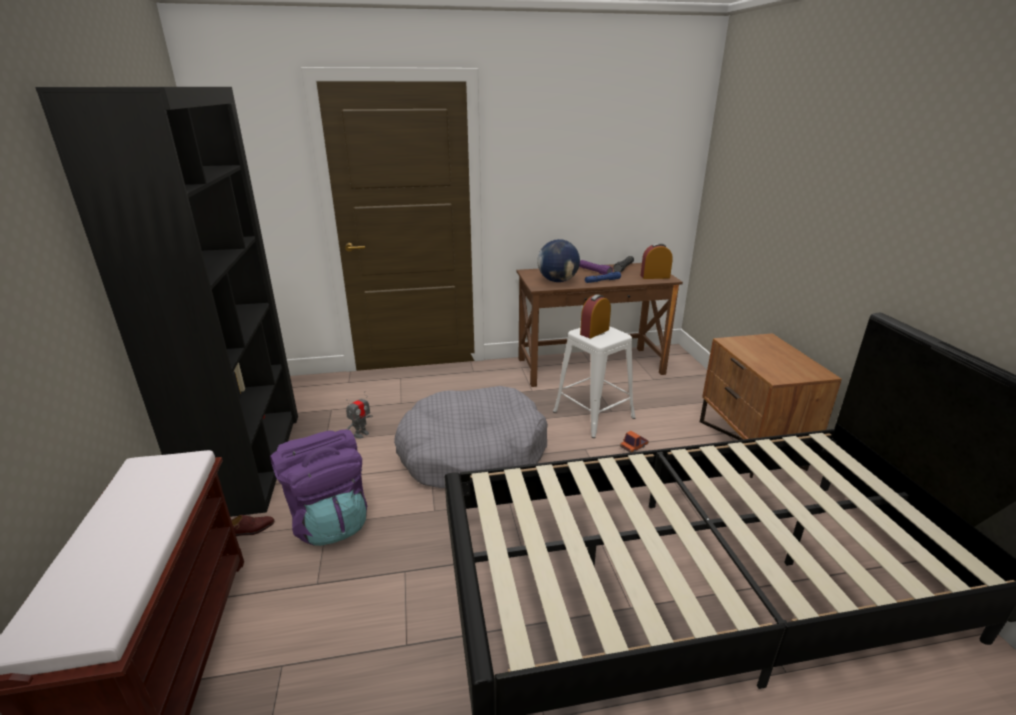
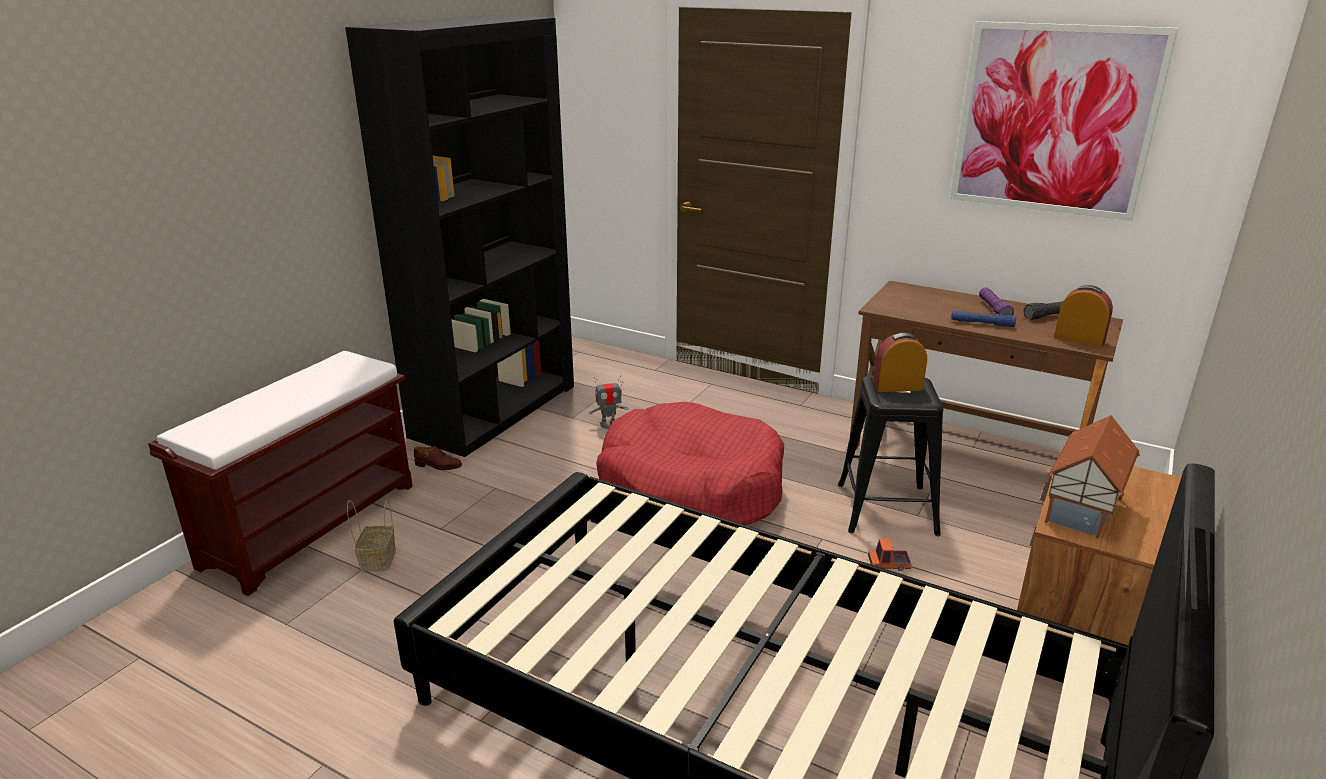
camera: 40 degrees right, 0 degrees up
(287, 646) = (377, 559): none -> basket
(329, 520) = (501, 486): purple backpack -> none
(472, 453) = (691, 487): grey dog bed -> red dog bed
(557, 281) = (917, 307): globe -> none
(593, 414) = (886, 508): white stool -> black stool
(605, 147) = (1054, 120): none -> picture
(771, 365) = (1085, 510): none -> toy house

